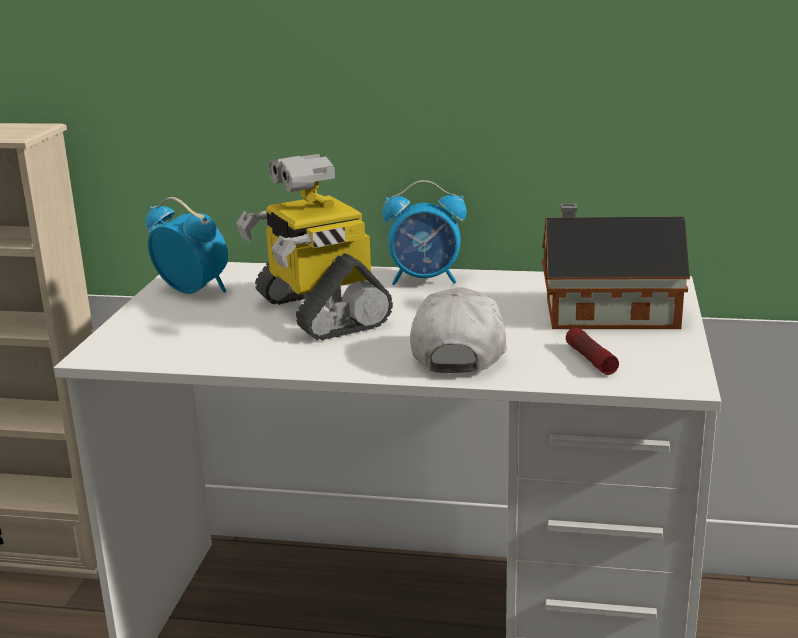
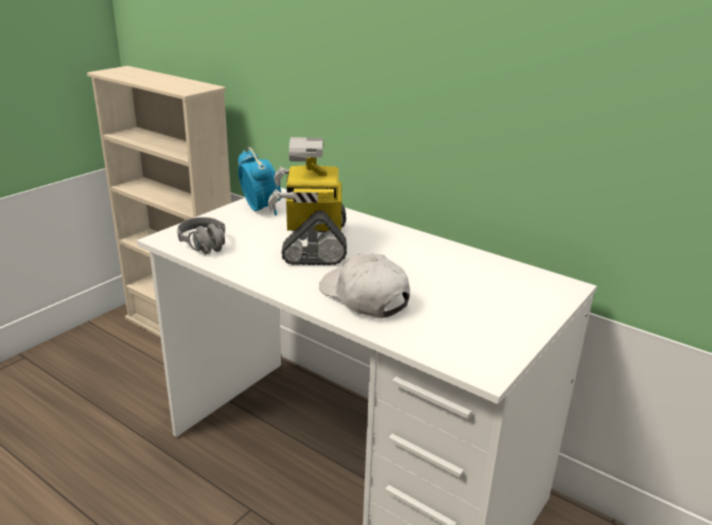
camera: 25 degrees right, 5 degrees up
(177, 350) = (207, 248): none -> grey headphones
(425, 280) = (403, 238): alarm clock -> none
(459, 351) = (364, 298): white cap -> white cap turned 75 degrees counterclockwise
(590, 359) = (442, 332): flashlight -> none
(604, 312) = (495, 297): toy house -> none

